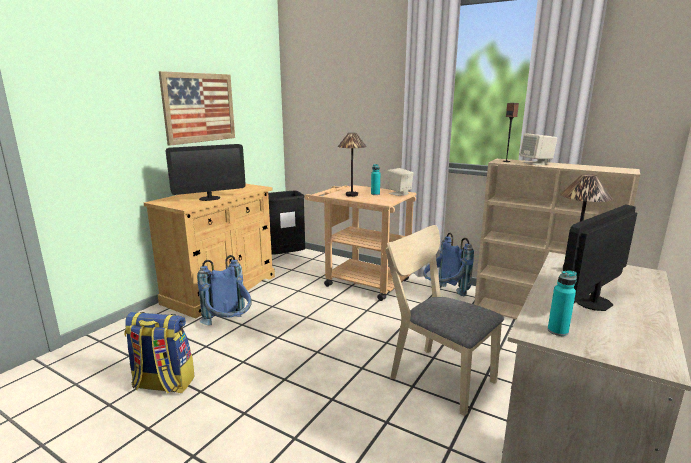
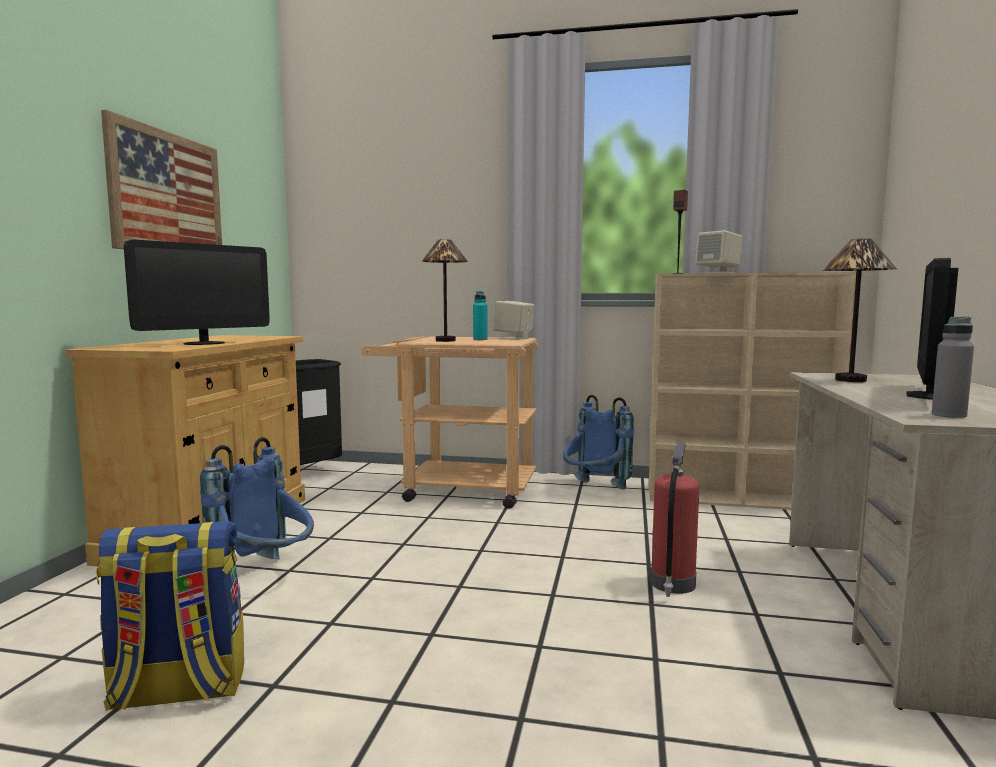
camera: 20 degrees left, 10 degrees down
(436, 375) = (672, 584): beige chair -> fire extinguisher
(557, 331) = (949, 415): turquoise bottle -> grey bottle

